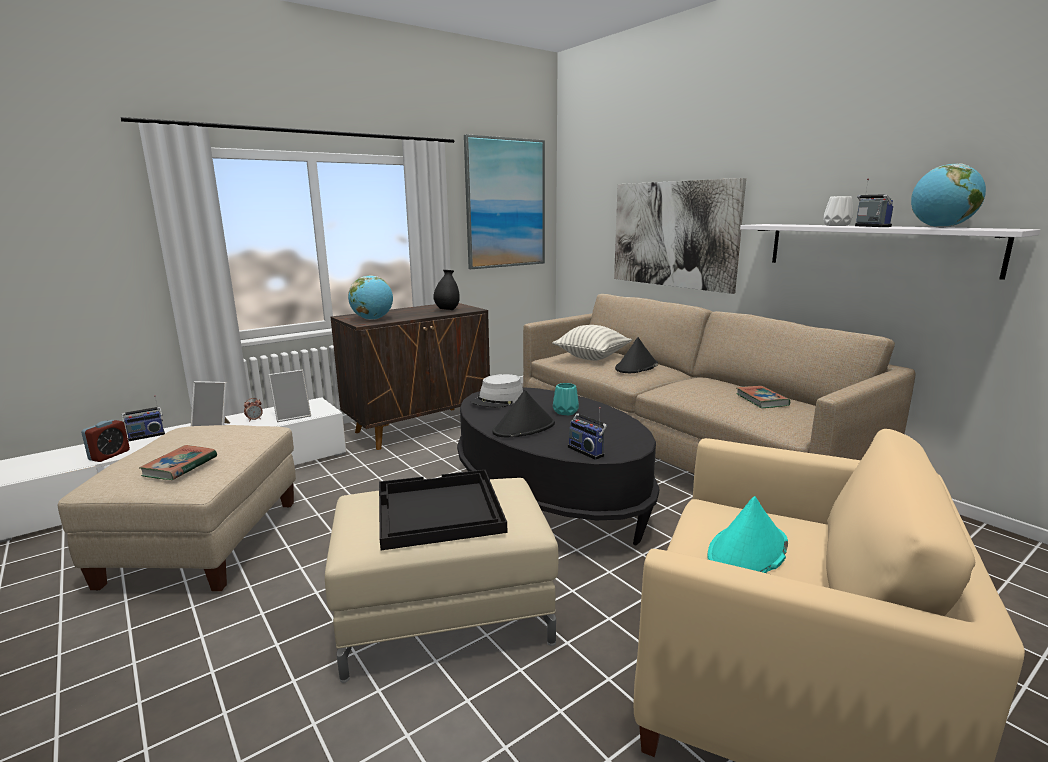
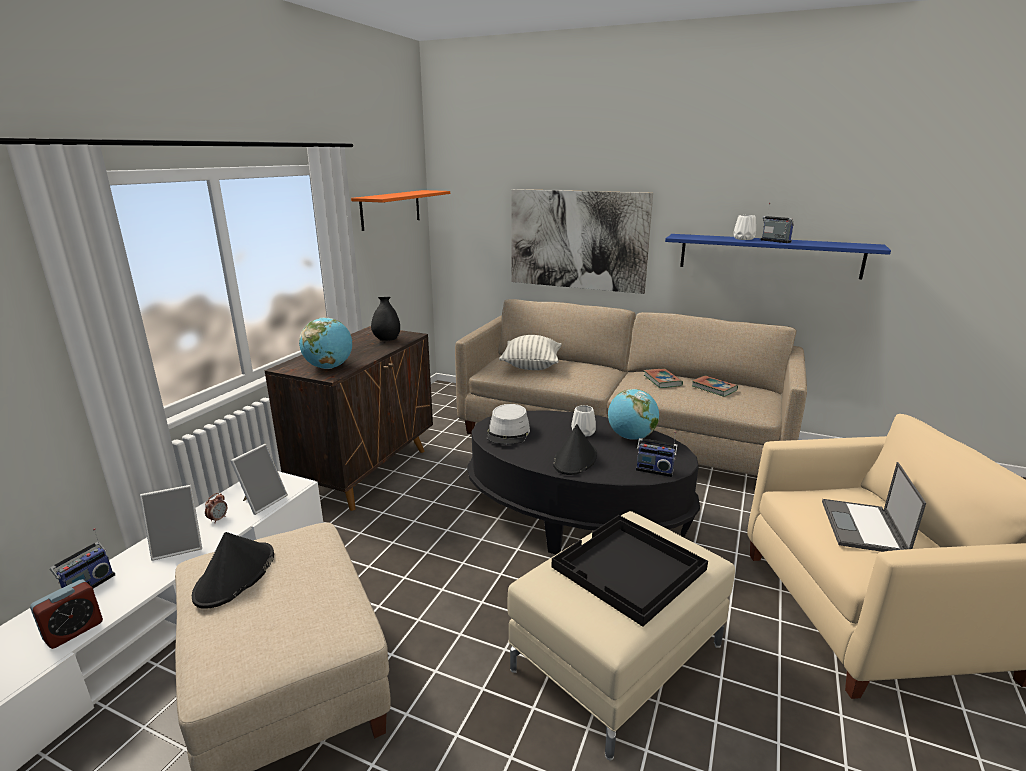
camera: 30 degrees left, 5 degrees up
(109, 455) = (74, 631): alarm clock -> alarm clock turned 45 degrees clockwise
(180, 466) = (299, 615): book -> book (662, 381)
(505, 203) = (391, 209): picture -> orange shelf
(566, 412) = (583, 432): turquoise vase -> white vase
(636, 367) = (585, 371): black hat -> black hat (235, 576)
(747, 552) = (864, 528): turquoise hat -> laptop
(875, 248) = (769, 255): white shelf -> blue shelf
(941, 227) = (827, 244): globe -> globe (631, 437)

